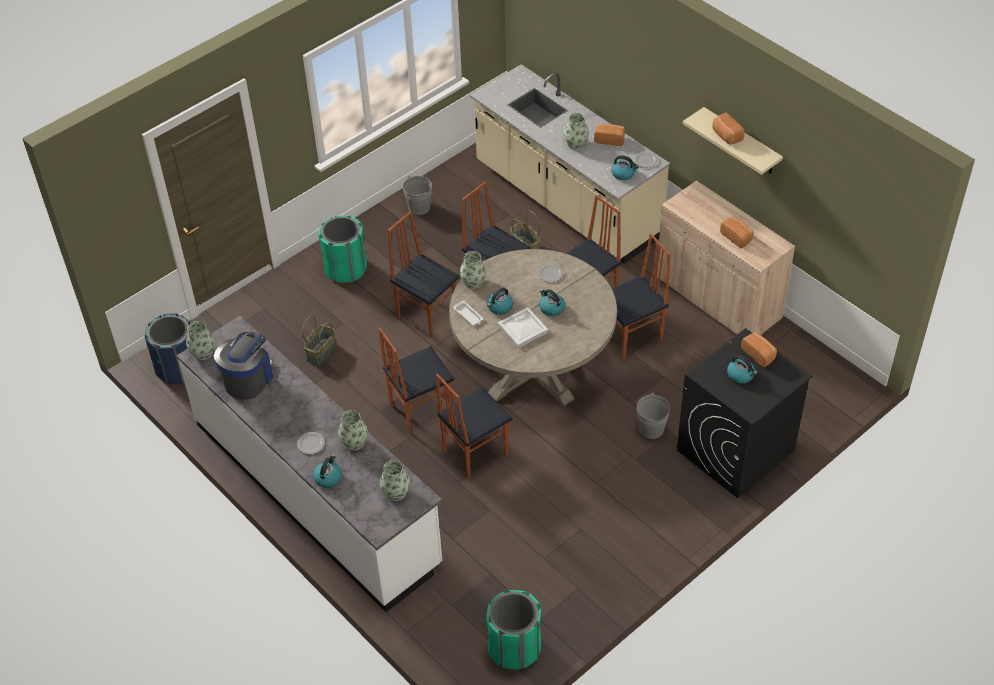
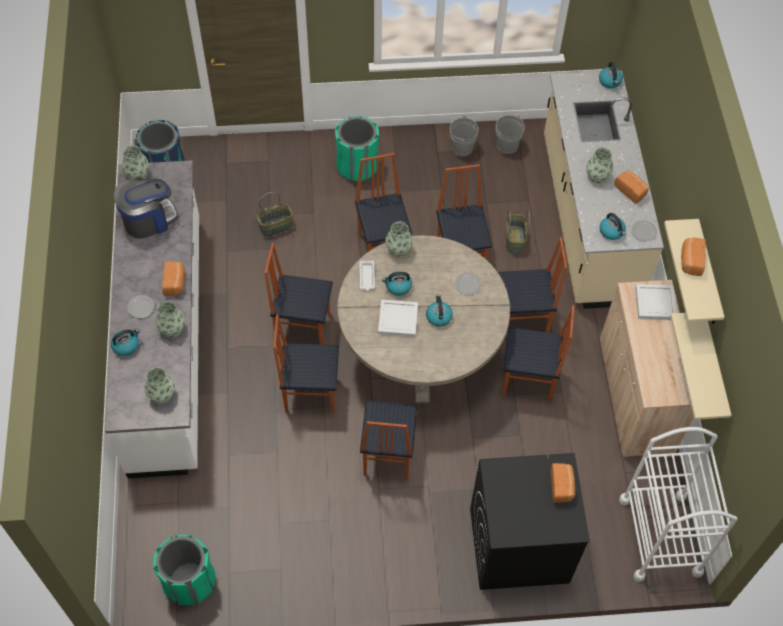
camera: 35 degrees right, 10 degrees up
(578, 456) = (386, 455): none -> chair
(651, 429) = (467, 474): grey bucket -> grey bucket (507, 145)
(701, 202) = (656, 303): none -> white tray
(737, 237) = (655, 359): bread -> bread (175, 283)
(741, 375) = (526, 494): kettle -> kettle (610, 81)
(793, 208) = (714, 370): none -> beige shelf
(824, 378) = (660, 536): none -> white cart

